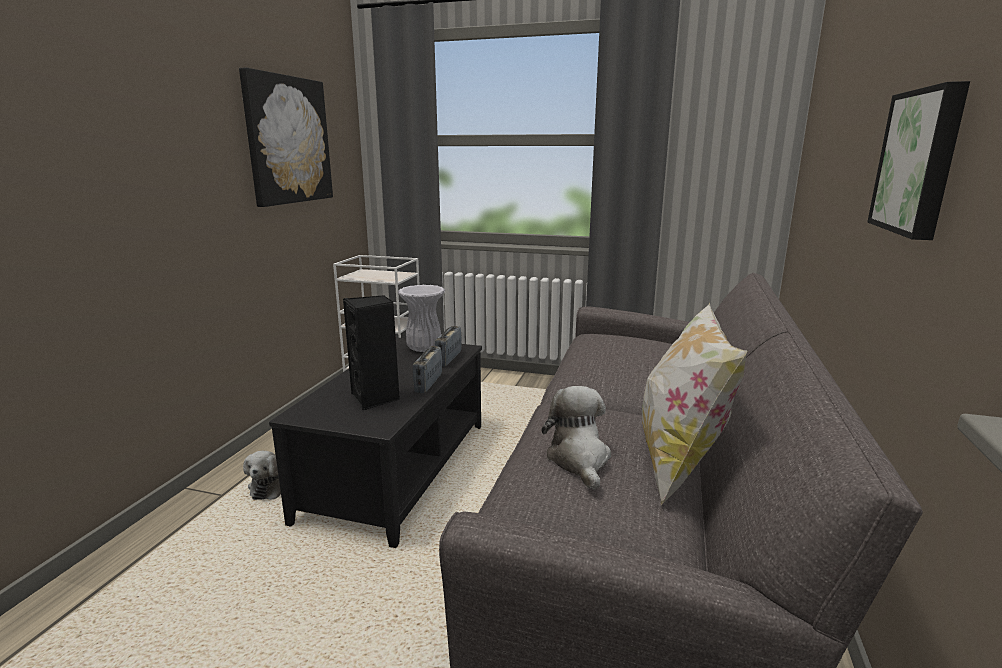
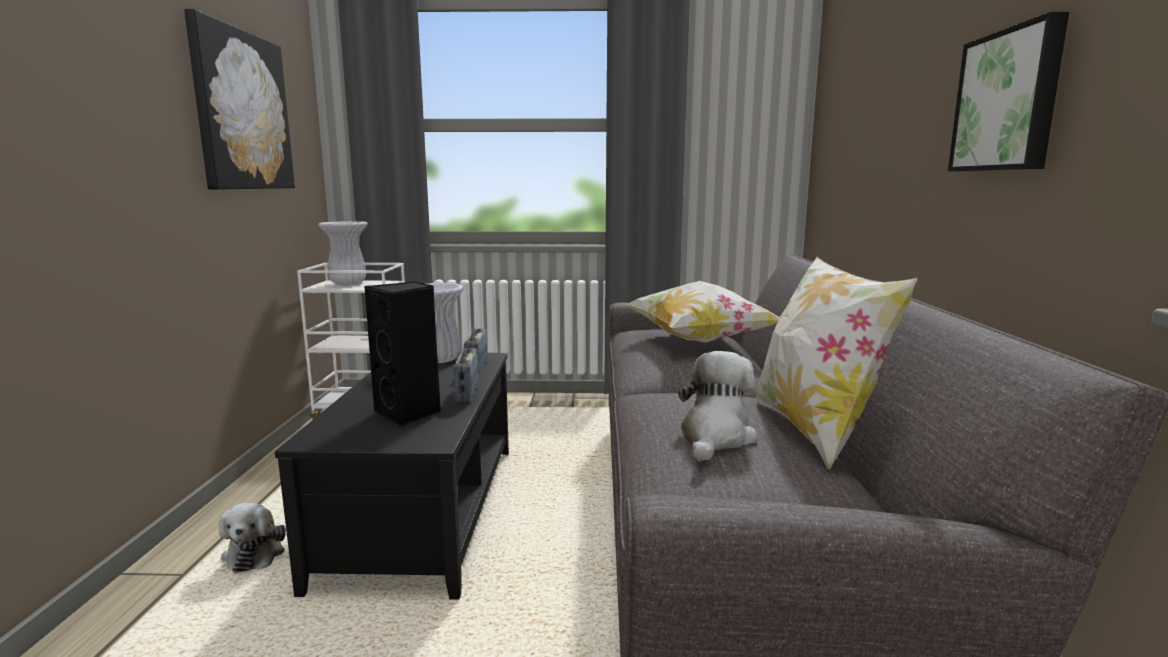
camera: 15 degrees left, 5 degrees down
(373, 274) = (348, 283): none -> white vase
(579, 460) = (715, 437): plush toy -> plush toy turned 45 degrees clockwise
(638, 353) = (698, 341): none -> pillow

